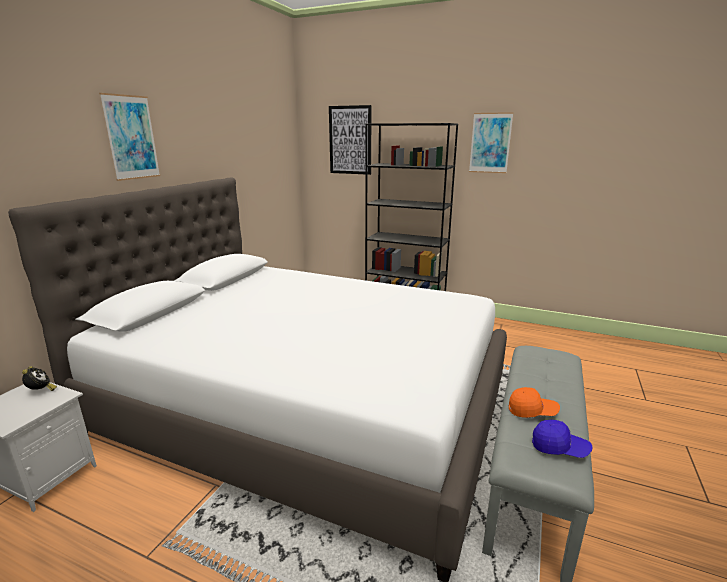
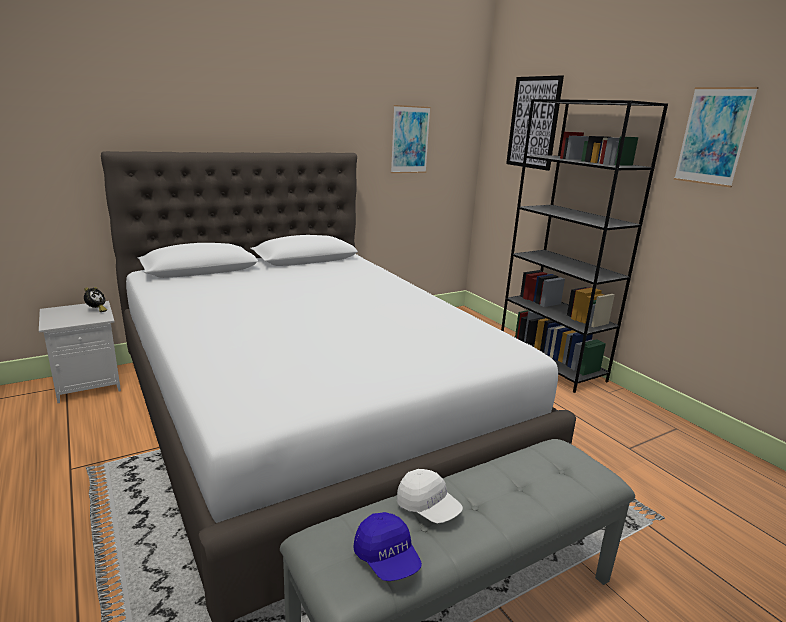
camera: 35 degrees right, 0 degrees up
(131, 137) = (239, 100): picture -> picture (410, 140)
(532, 411) = (428, 508): orange cap -> white cap

